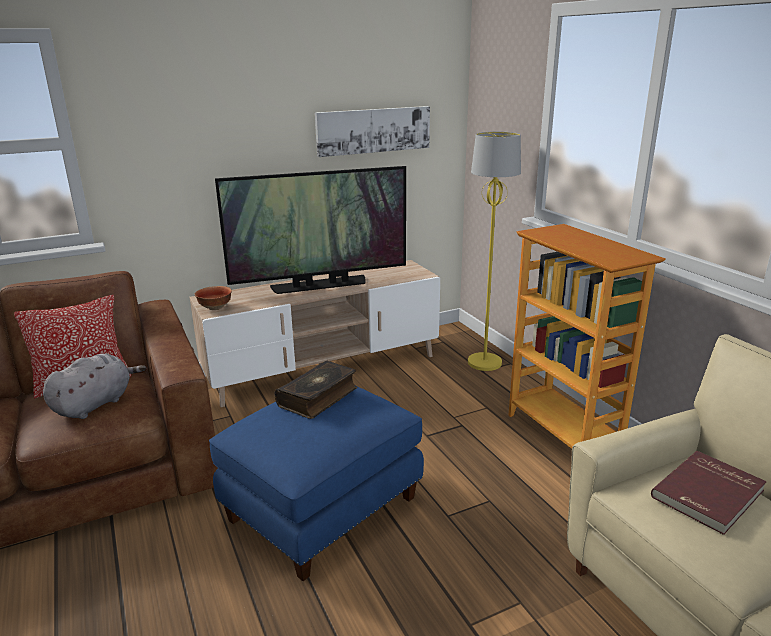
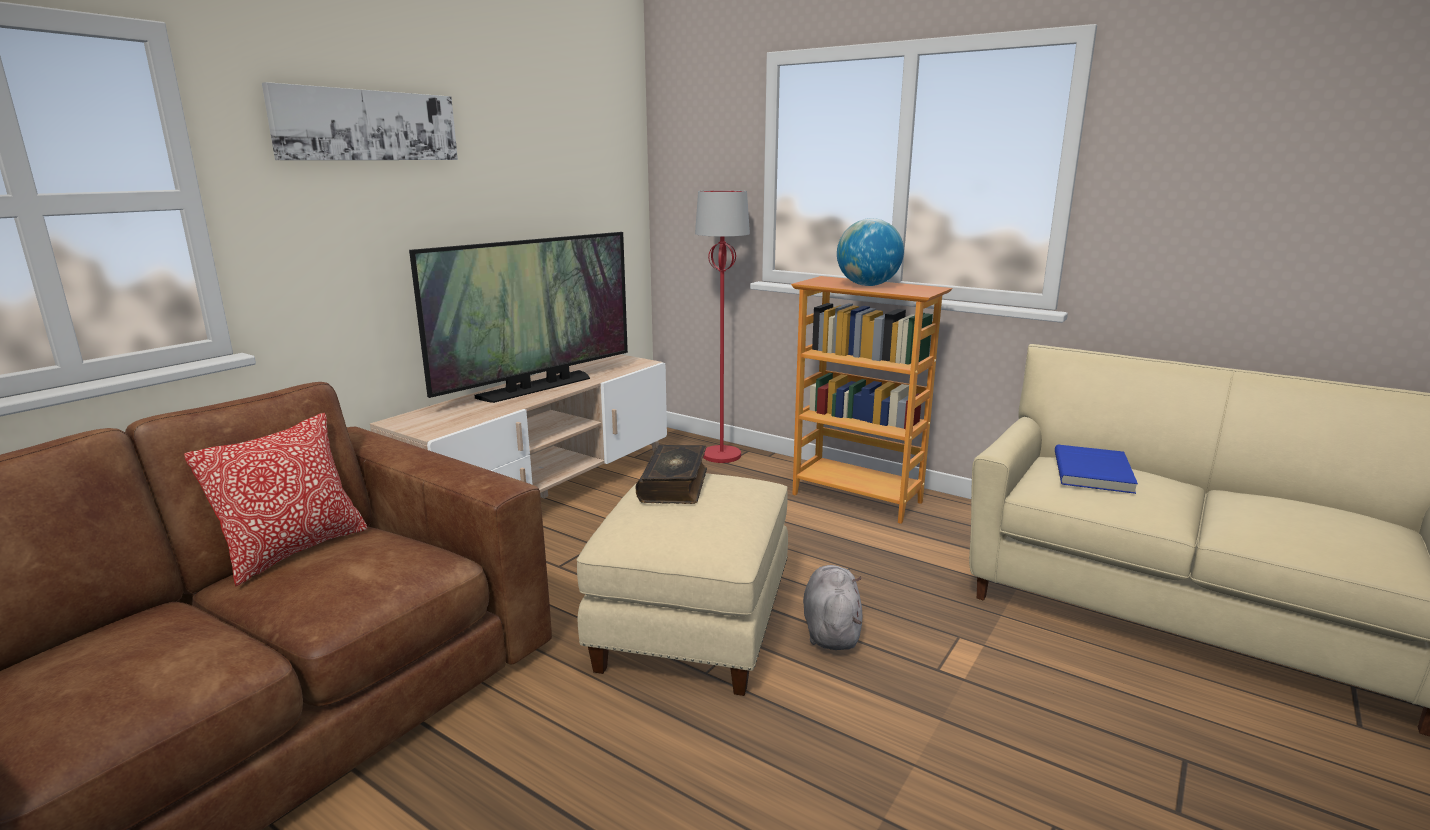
camera: 30 degrees left, 5 degrees down
(96, 404) = (370, 562): grey plush toy -> grey plush toy (831, 629)
(214, 308) = (427, 428): bowl -> none
(322, 507) = (691, 625): blue ottoman -> beige ottoman
(373, 130) = (564, 194): picture -> picture (367, 125)
(485, 362) = (722, 455): yellow floor lamp -> red floor lamp
(582, 243) = (867, 285): none -> globe
(709, 494) = (1094, 472): red book -> blue book

